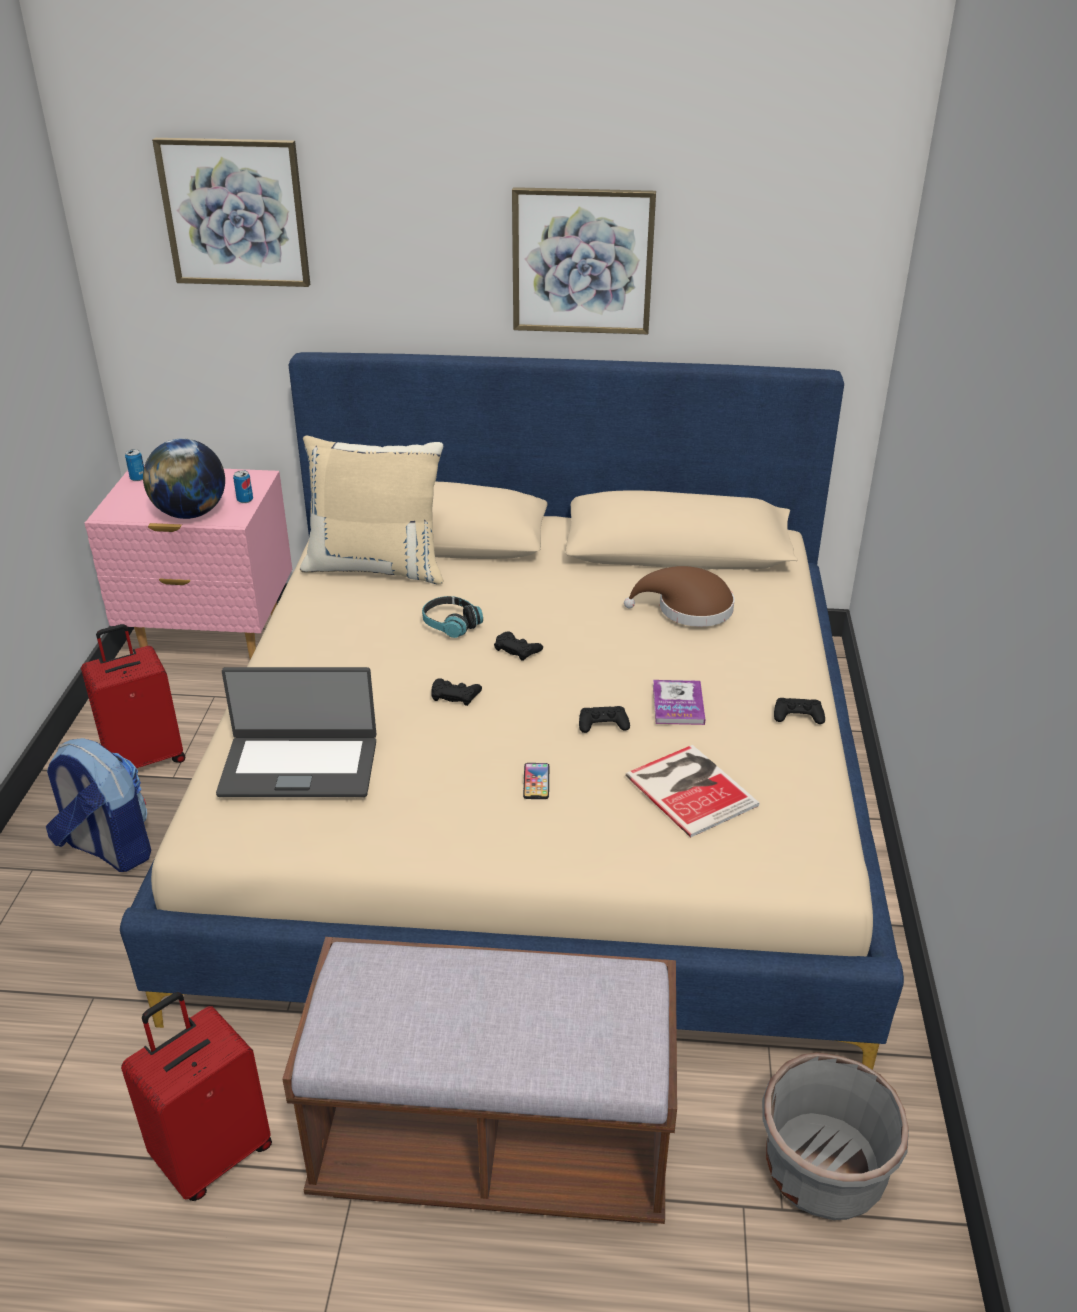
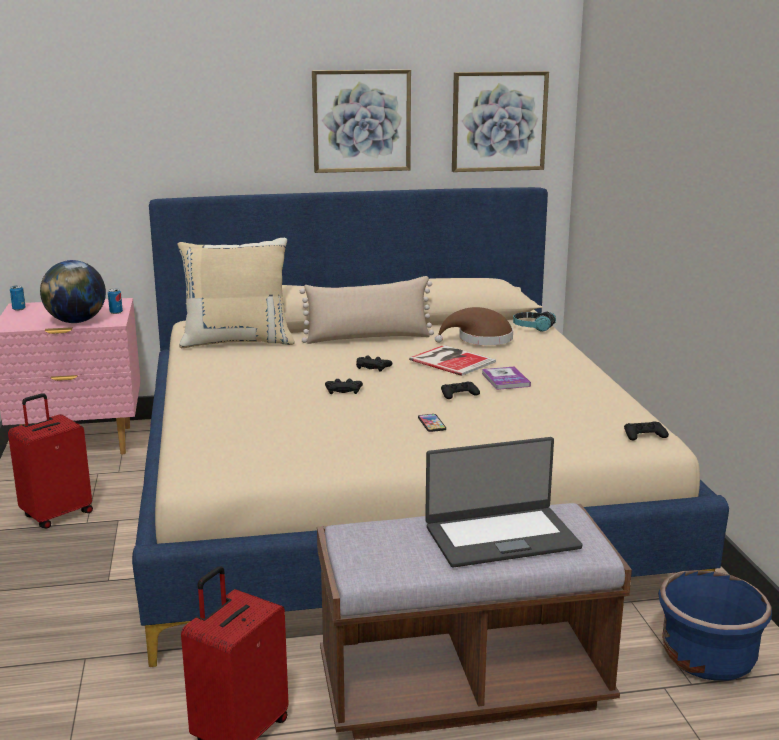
camera: 15 degrees left, 15 degrees down
(108, 849) = (51, 570): backpack -> none
(235, 213) = (105, 96): picture -> picture (499, 121)
(299, 766) = (250, 432): laptop -> laptop (501, 536)
(451, 624) = (315, 360): headphones -> headphones (532, 327)
(543, 583) = (368, 338): none -> beige pillow
(691, 788) = (542, 414): book -> book (451, 360)
(798, 715) = (589, 377): black game controller -> black game controller (644, 435)
(823, 1170) = (707, 659): grey planter -> blue planter

